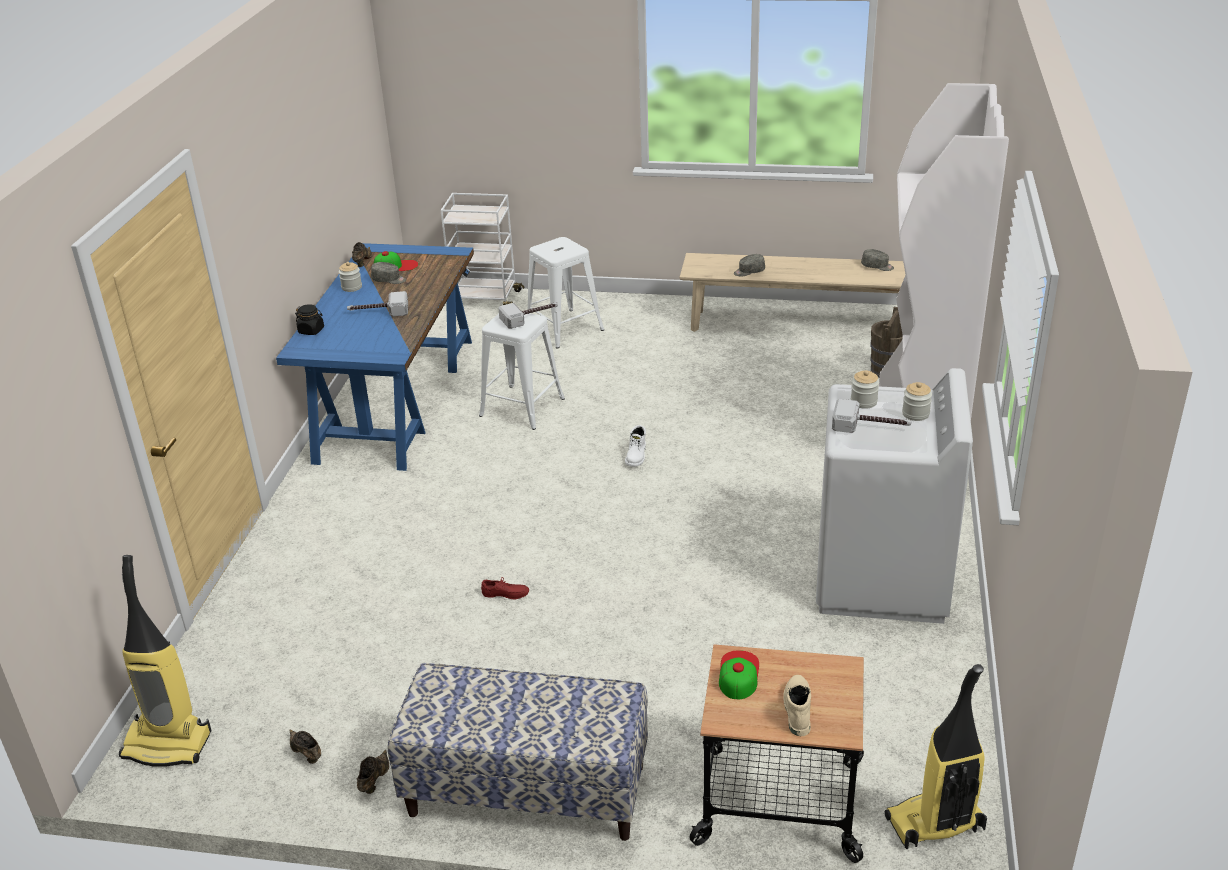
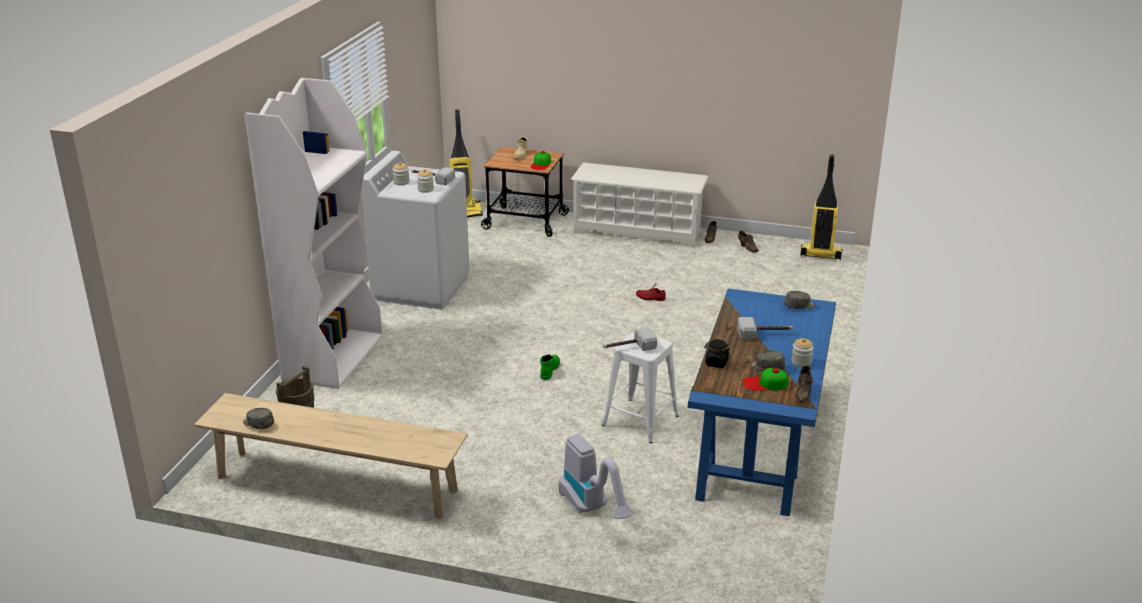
camera: 175 degrees left, 5 degrees down
(311, 330) = (818, 321): black jar -> black jar (716, 363)
(485, 299) = (686, 567): white cart -> none
(526, 791) = (638, 231): bench -> white shoe rack
(564, 328) = (593, 509): white stool -> vacuum cleaner
(636, 456) = (549, 370): white boot -> green boot
(749, 271) = (392, 431): grey cap -> grey cap (799, 306)

